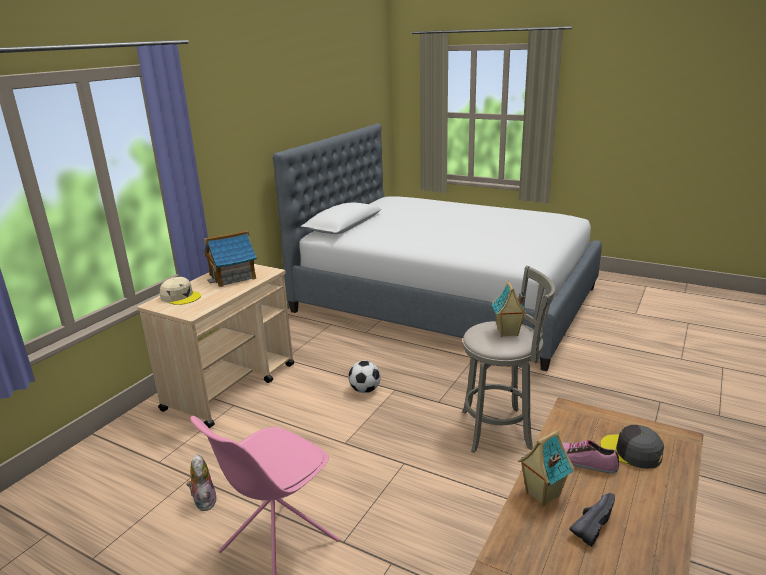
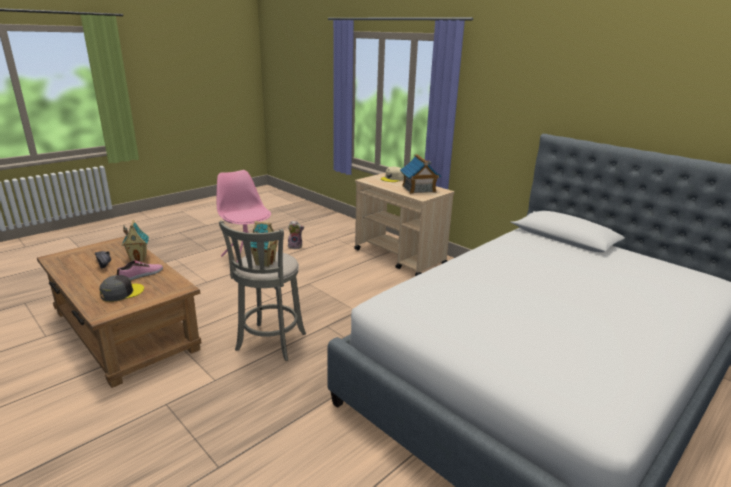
camera: 105 degrees right, 0 degrees up
(365, 390) = (364, 299): football -> none

